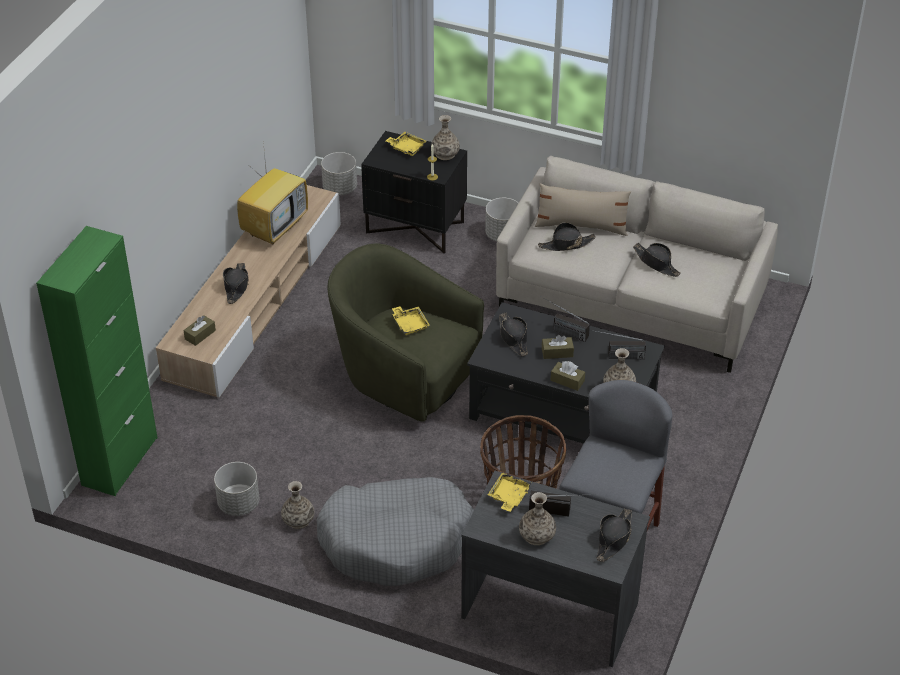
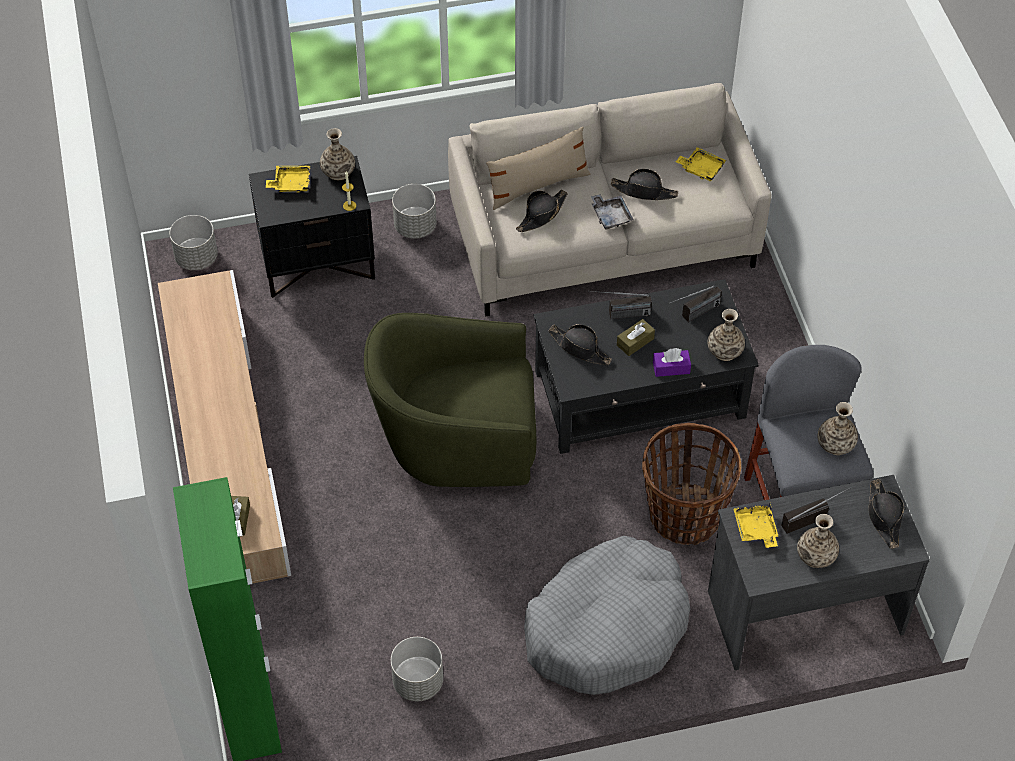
camera: 35 degrees left, 10 degrees up
(236, 286) = (224, 441): black hat -> none
(275, 227) = (200, 346): television -> none
(298, 520) = (493, 663): vase -> vase (836, 444)
(410, 324) = (462, 388): yellow tray -> yellow tray (701, 169)
(567, 381) = (671, 368): brown tissue box -> purple tissue box
(616, 267) = (611, 216): none -> grey tray

